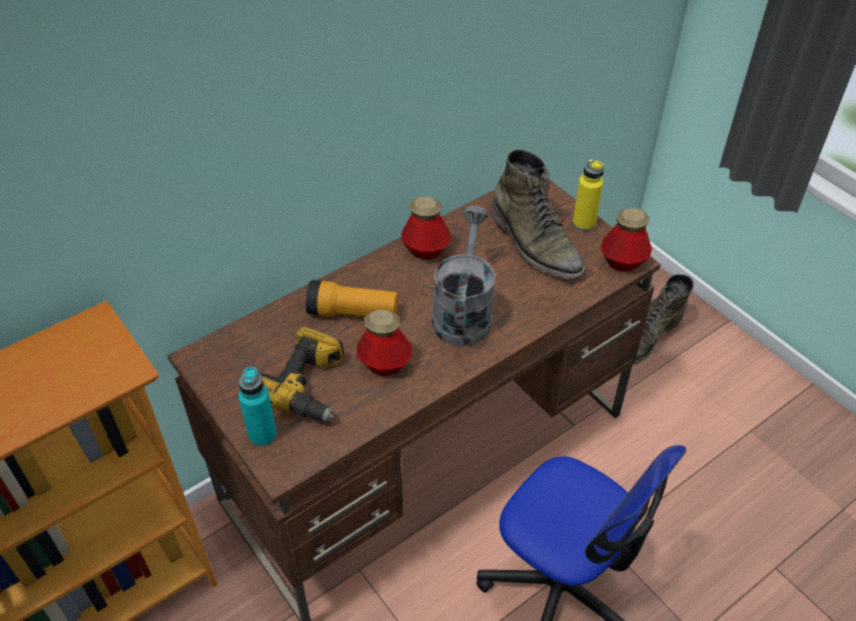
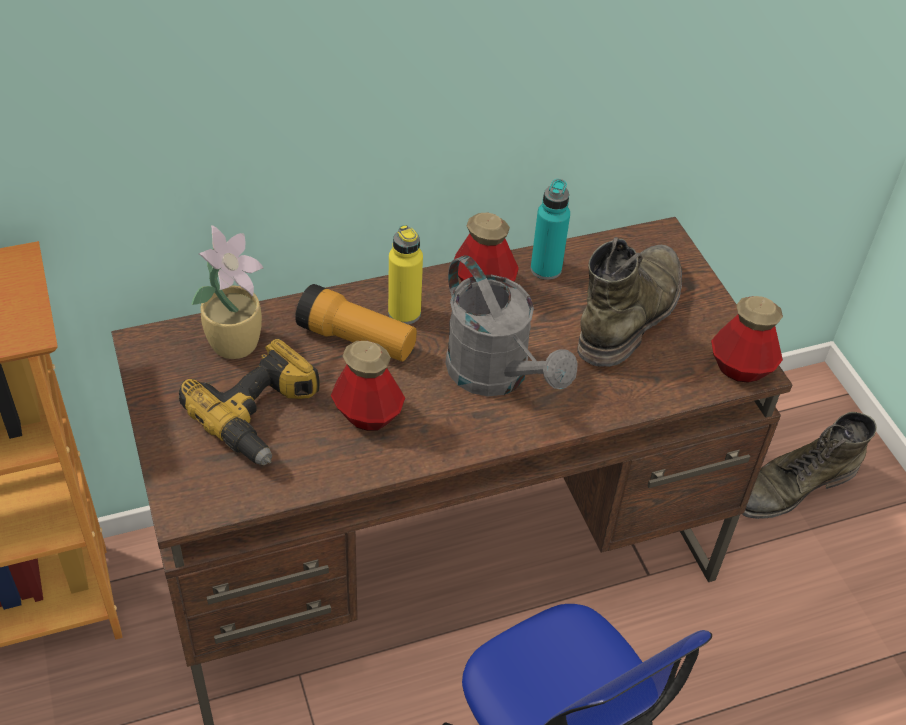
camera: 15 degrees right, 0 degrees up
(262, 435) = (180, 460): turquoise bottle -> turquoise bottle (546, 269)
(266, 338) = (236, 342): none -> potted plant
(463, 312) = (497, 376): grey watering can -> grey watering can turned 120 degrees clockwise
(535, 243) = (631, 313): green boot -> green boot turned 135 degrees counterclockwise
(584, 223) = (709, 304): yellow bottle -> yellow bottle (404, 313)

